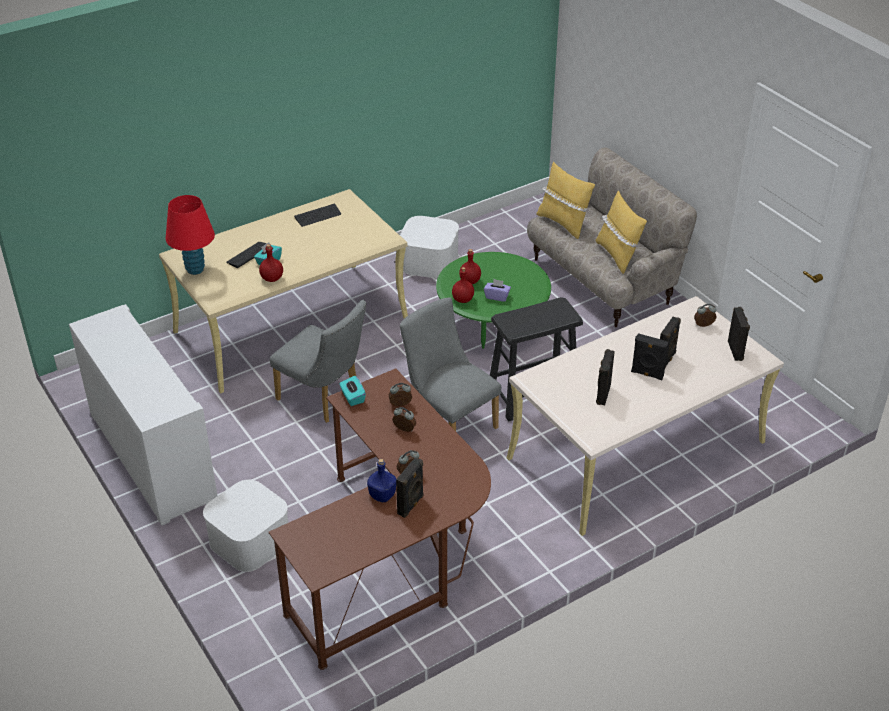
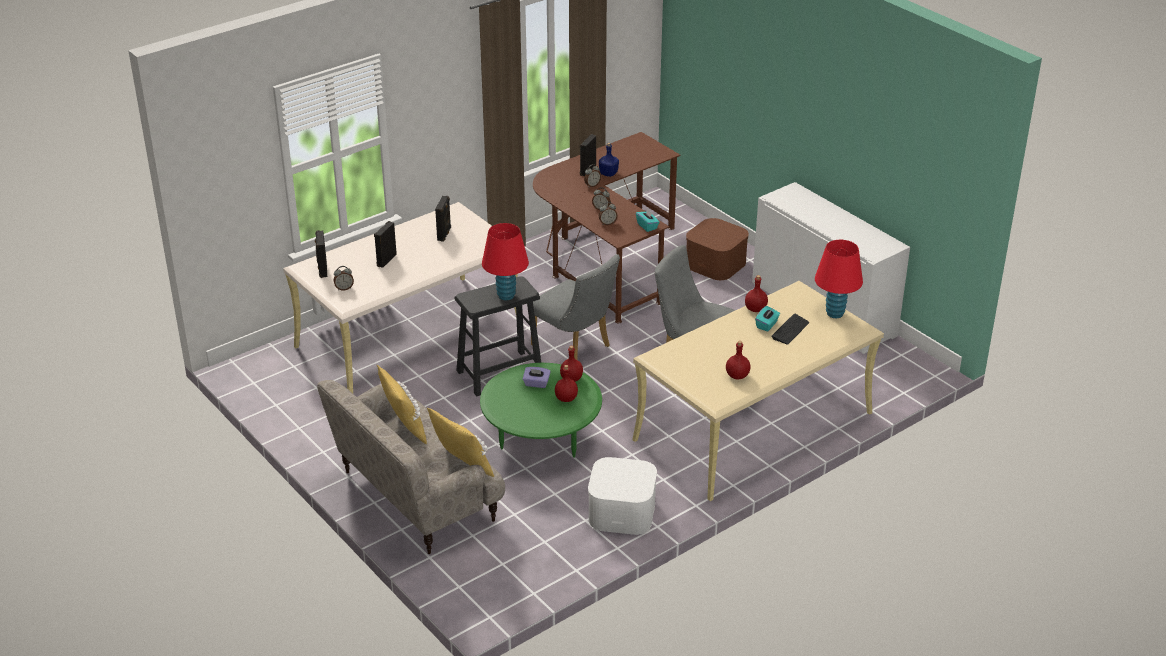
camera: 175 degrees right, 5 degrees down
(249, 540) = (716, 263): white storage box -> brown storage box
(318, 216) = (737, 376): keyboard -> red bottle
(527, 314) = (506, 296): none -> red table lamp
(647, 374) = (405, 249): black speaker -> none

